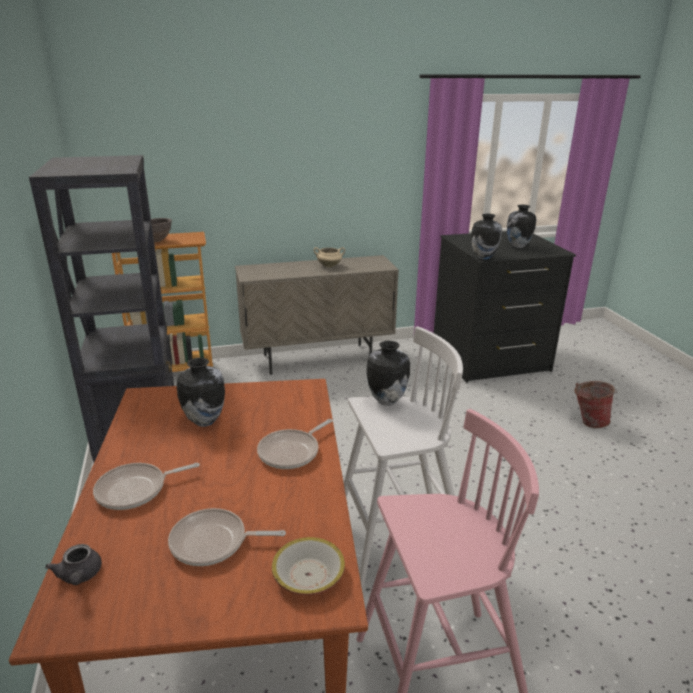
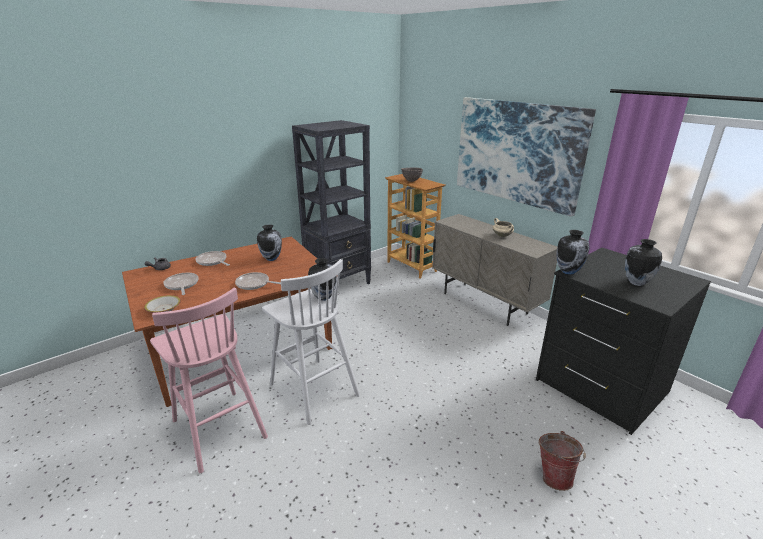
camera: 65 degrees right, 0 degrees up
(310, 161) = (517, 152): none -> picture

